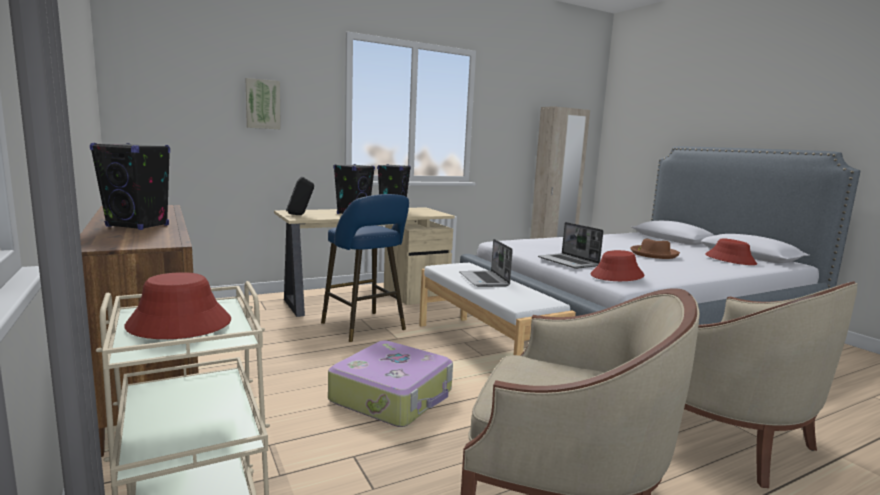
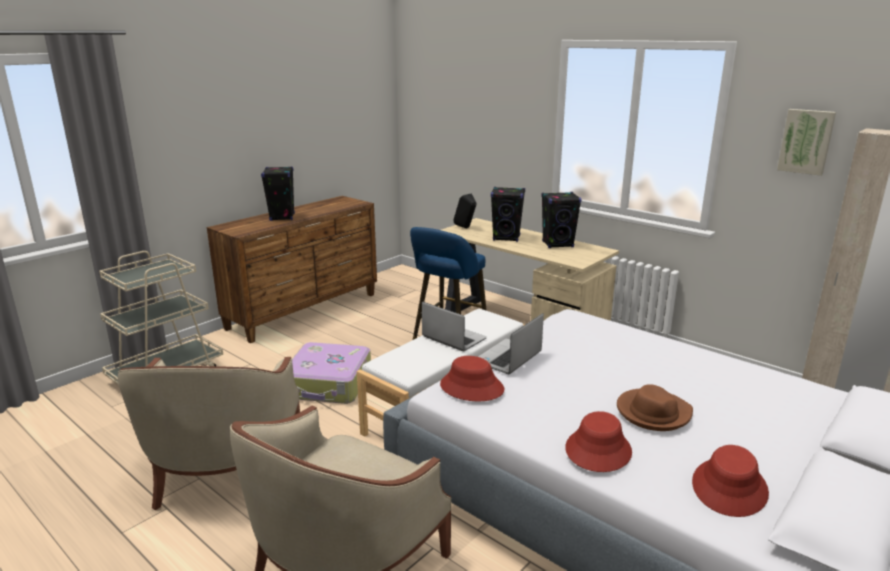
camera: 70 degrees right, 10 degrees up
(178, 324) = (149, 272): red hat -> red hat (597, 450)
(262, 104) = (487, 119): picture -> picture (806, 141)
(484, 280) = (453, 338): laptop -> laptop turned 75 degrees clockwise

